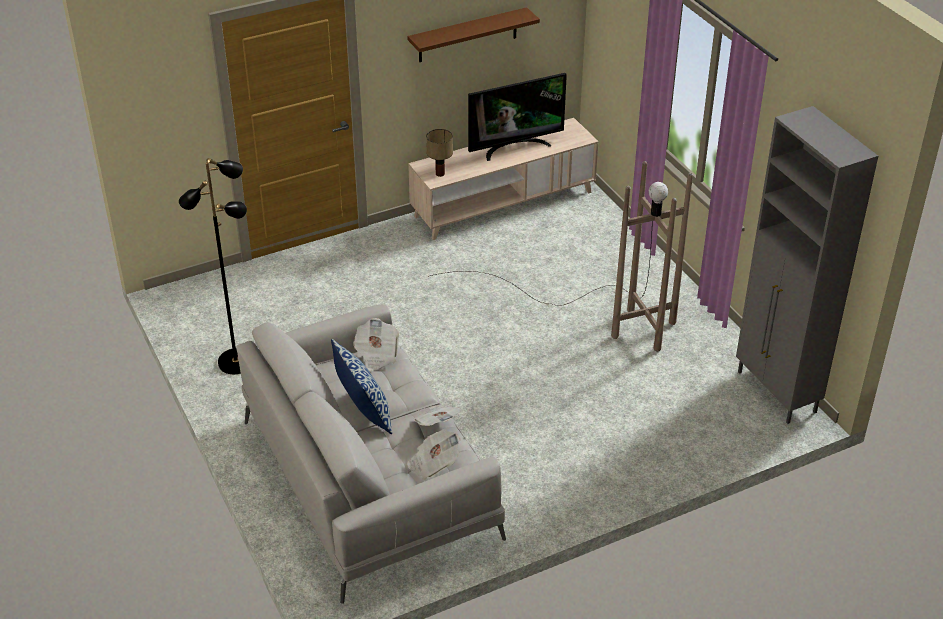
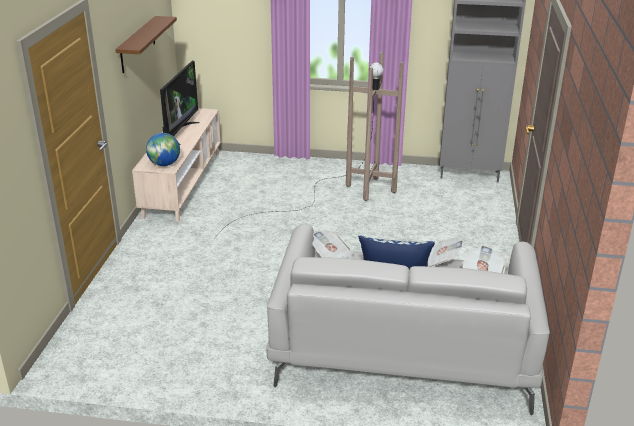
camera: 55 degrees left, 10 degrees down
(236, 361) = (191, 362): black floor lamp -> none
(439, 174) = (164, 164): table lamp -> globe

